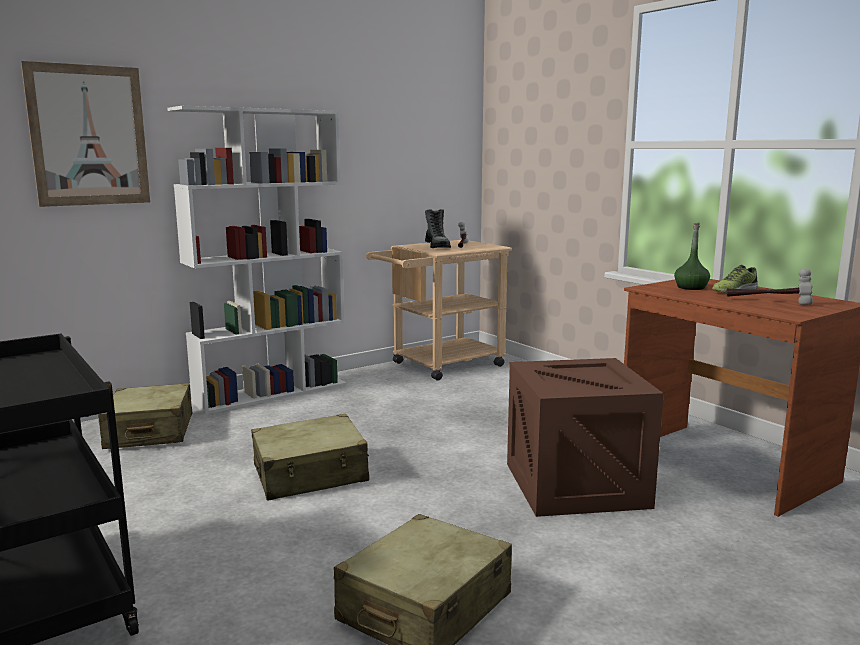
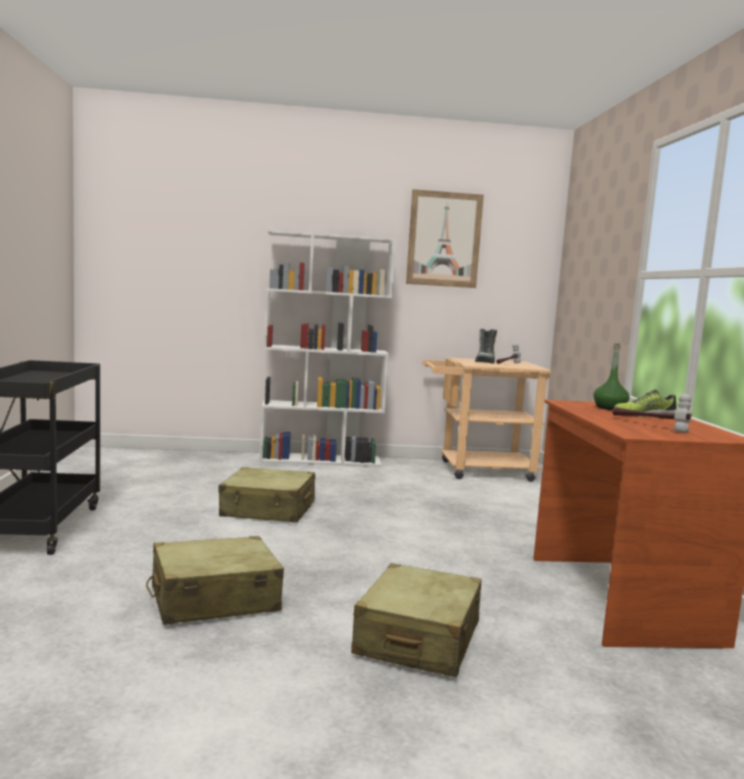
camera: 30 degrees right, 5 degrees down
(89, 136) = (215, 250): picture -> picture (444, 239)
(150, 432) = (212, 464): beige suitcase -> beige suitcase (418, 639)
(575, 485) = (450, 570): crate -> none

